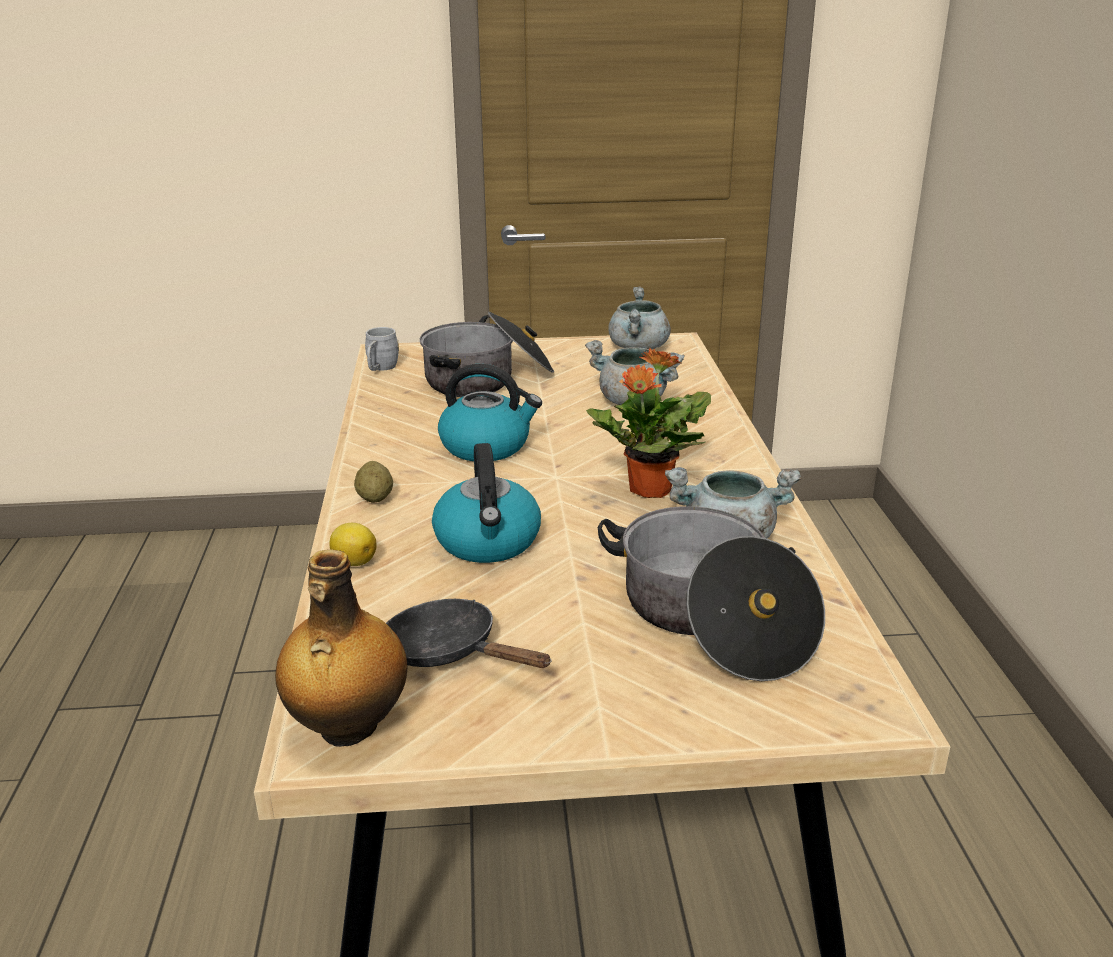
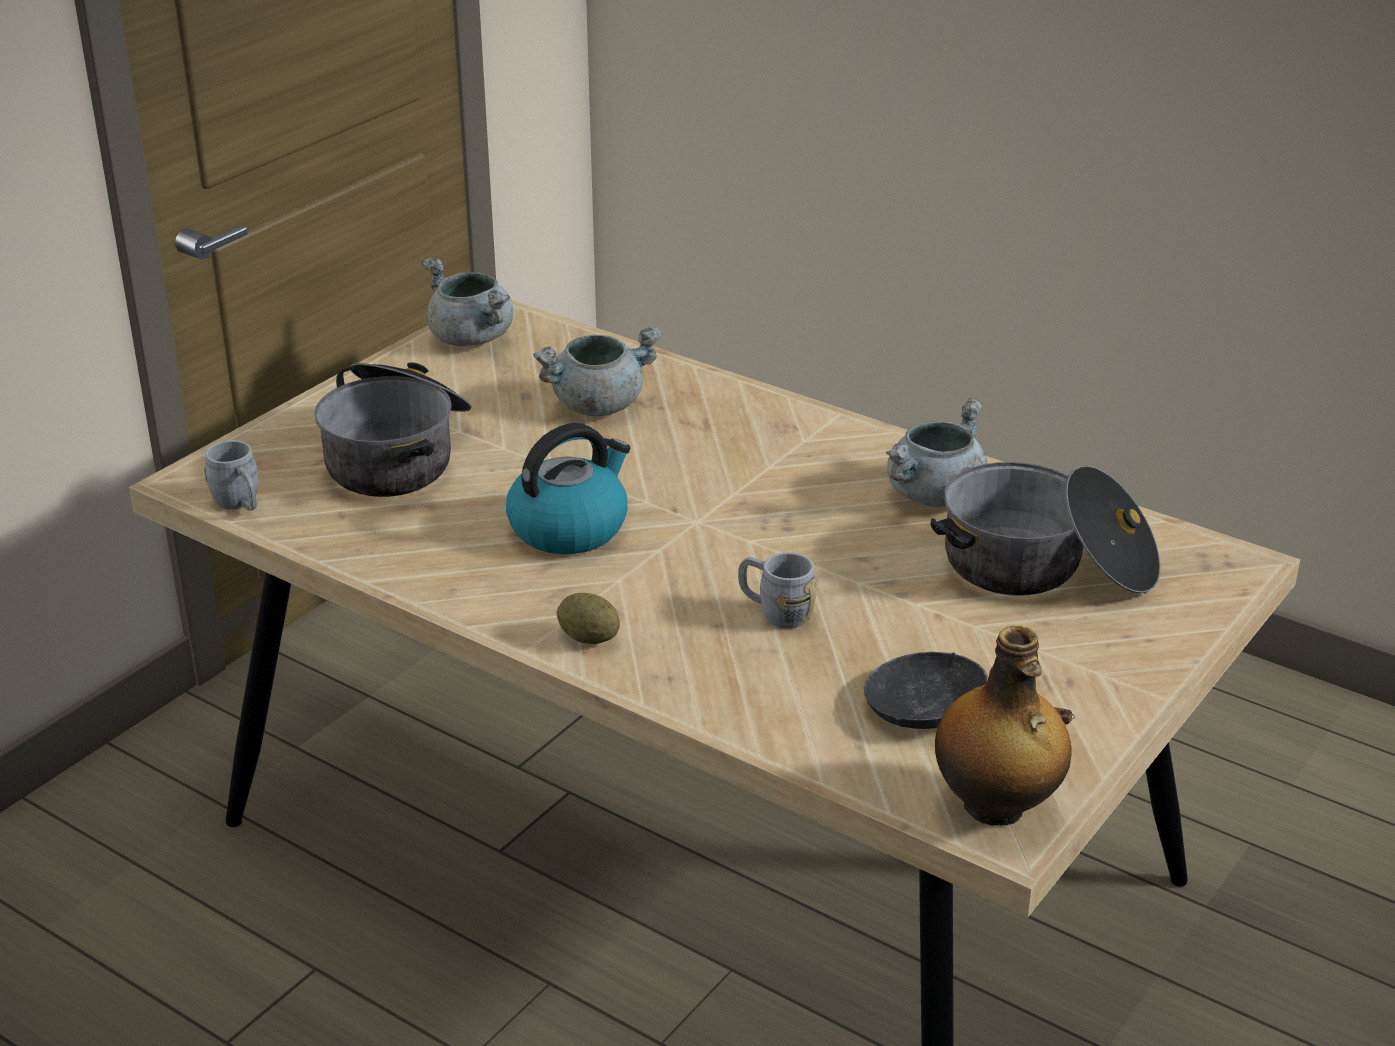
camera: 50 degrees left, 5 degrees up
(354, 561) = (708, 700): lemon -> none
(449, 652) = (939, 711): black frying pan -> black frying pan turned 45 degrees clockwise
(488, 542) = (775, 612): kettle -> grey mug
(648, 490) = (796, 488): potted plant -> none

